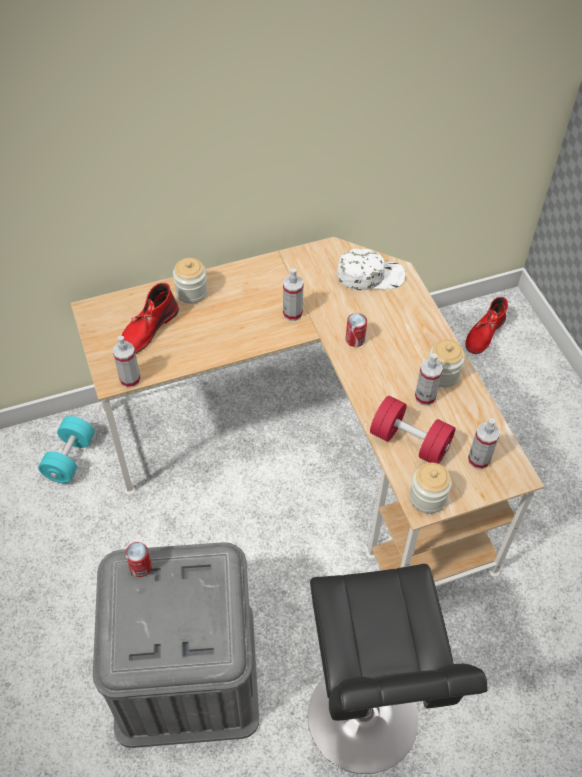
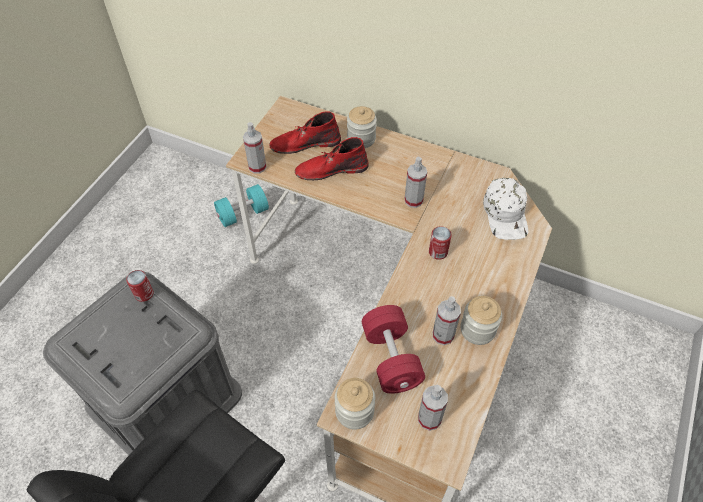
camera: 45 degrees right, 0 degrees up
(370, 275) = (506, 214): white cap -> white cap turned 45 degrees clockwise
(484, 333) = (621, 349): red boot -> red boot (331, 169)

